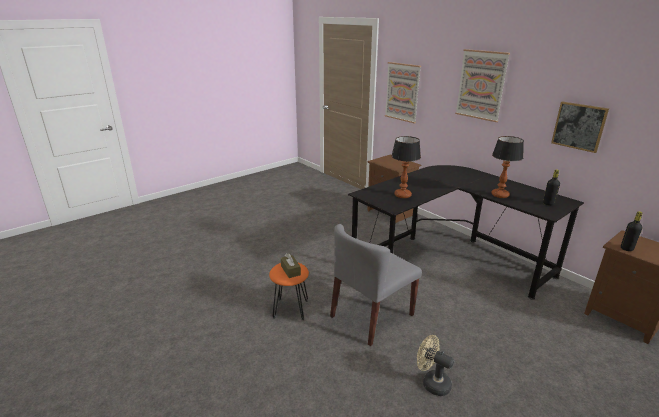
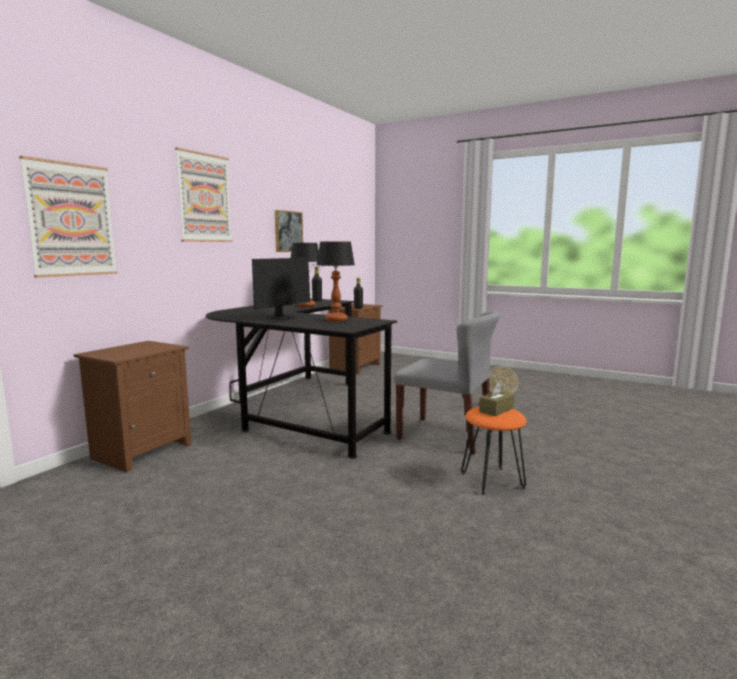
camera: 110 degrees left, 15 degrees down
(425, 183) = (285, 317): none -> monitor

